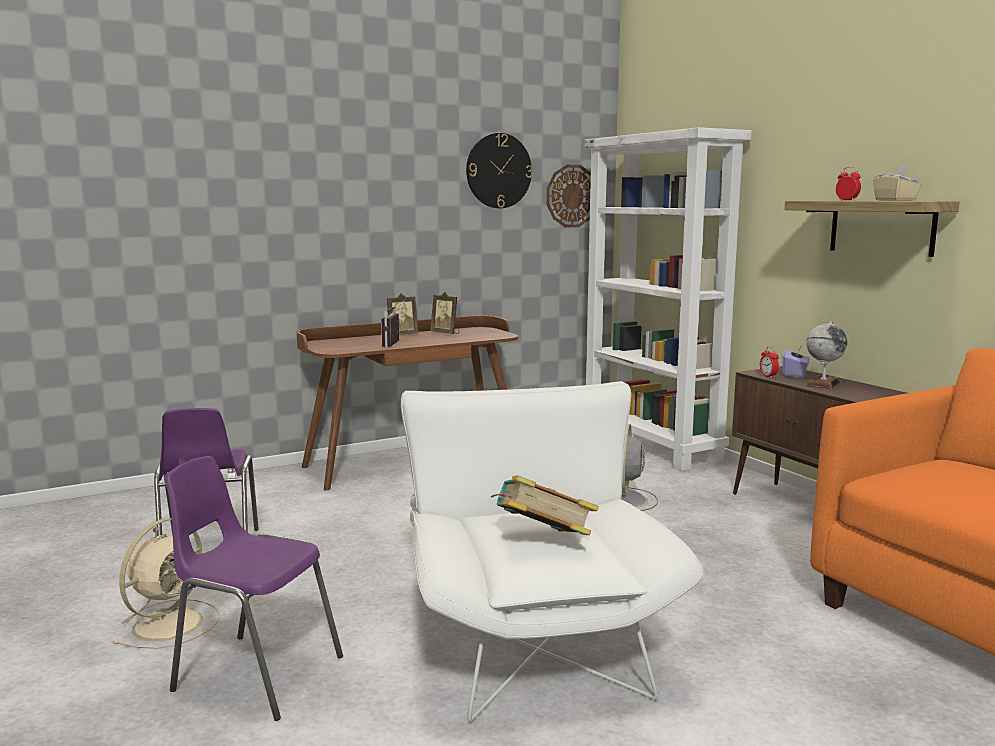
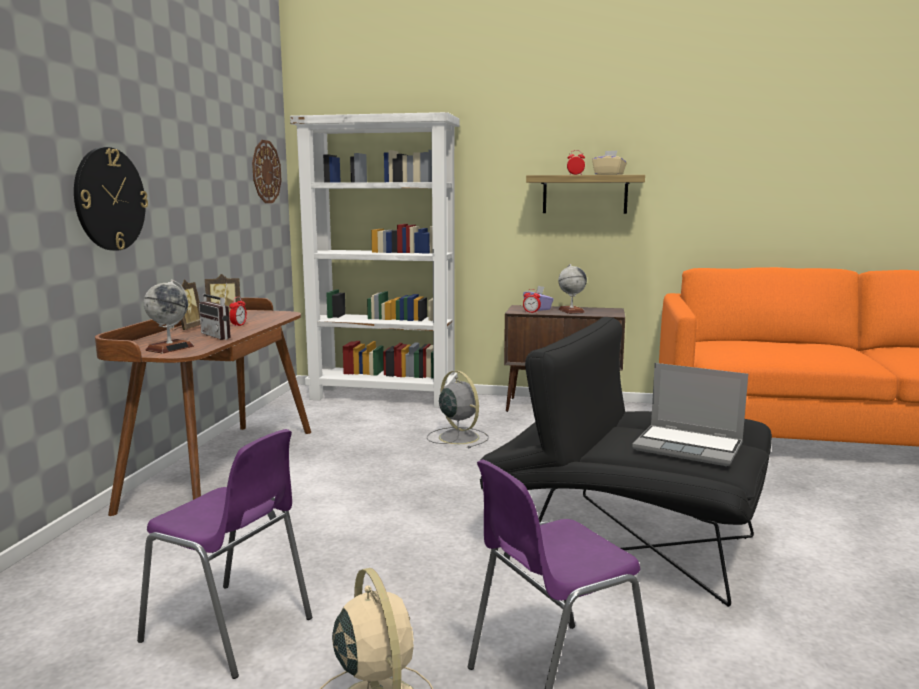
camera: 50 degrees left, 0 degrees up
(340, 346) = (170, 348): none -> globe
(436, 339) = (238, 325): none -> alarm clock
(498, 171) = (221, 142): wall clock -> wall clock (109, 199)
(530, 634) = (623, 541): white armchair -> black armchair
(542, 542) = (689, 447): book -> laptop

